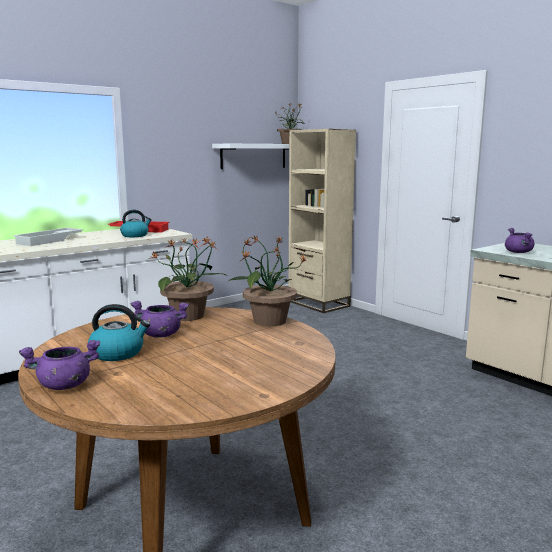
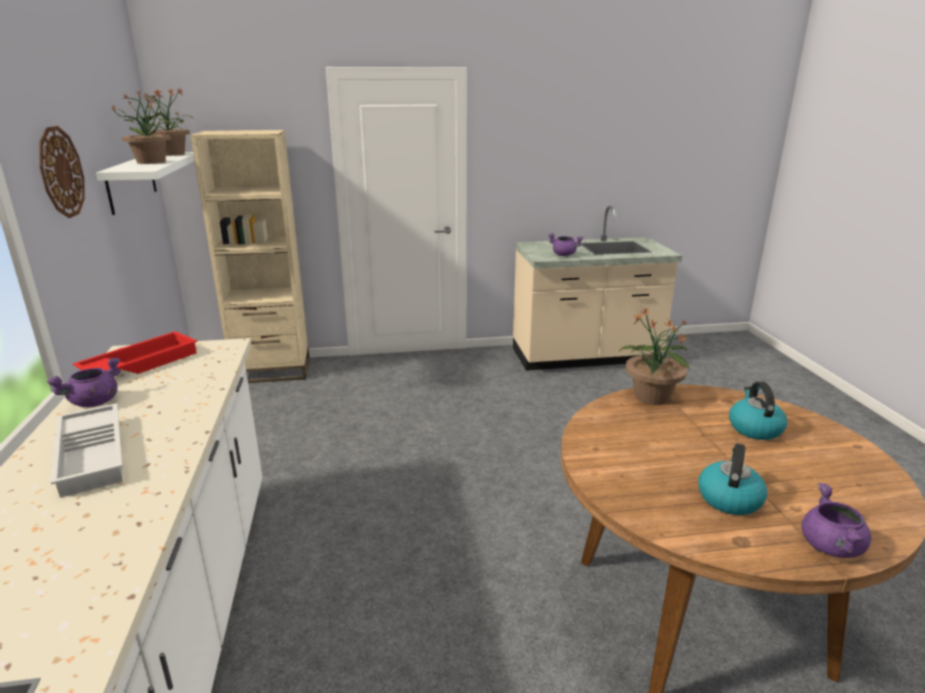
camera: 60 degrees left, 10 degrees up
(135, 235) = (189, 375): kettle -> kettle (754, 428)
(160, 335) = (672, 462): purple cooking pot -> purple cooking pot (94, 403)
(175, 137) = (61, 172): none -> wall clock
(189, 316) = (607, 432): potted plant -> potted plant (152, 162)

